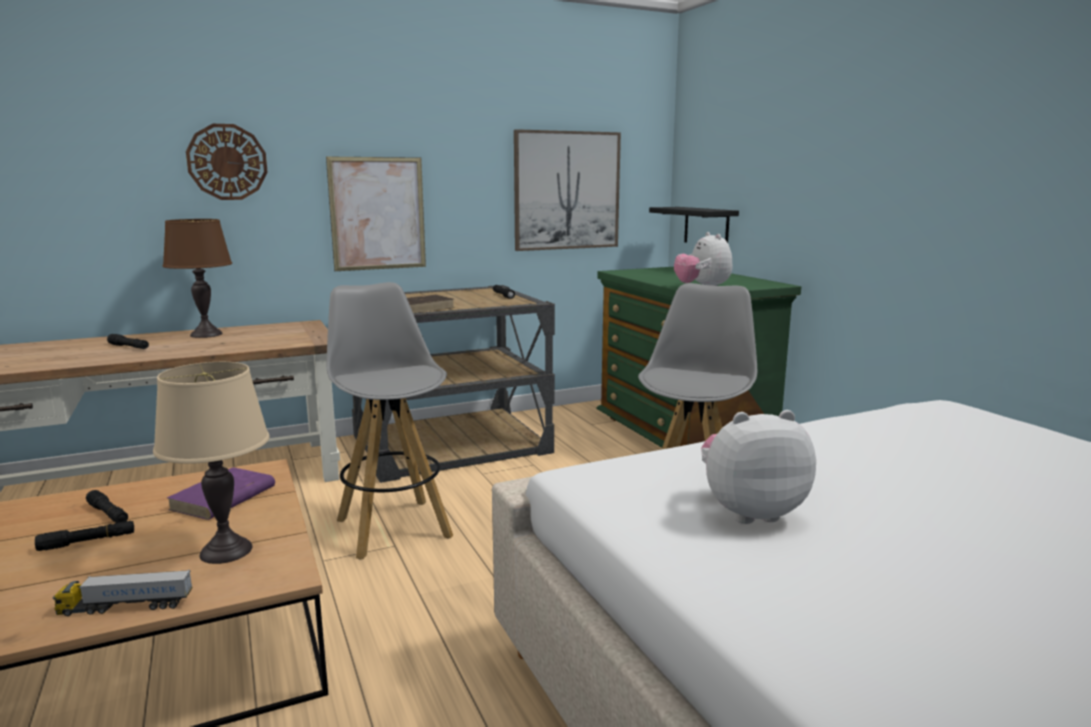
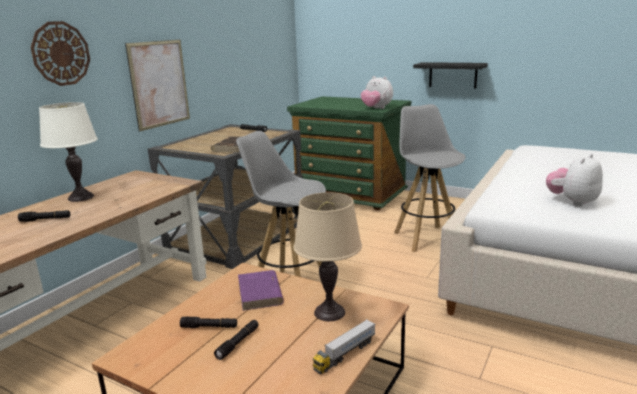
camera: 35 degrees left, 5 degrees up
(206, 334) = (81, 197): brown table lamp -> white table lamp
(567, 190) = (253, 55): picture -> none
(706, 226) = (331, 71): black shelf -> black shelf (453, 75)

